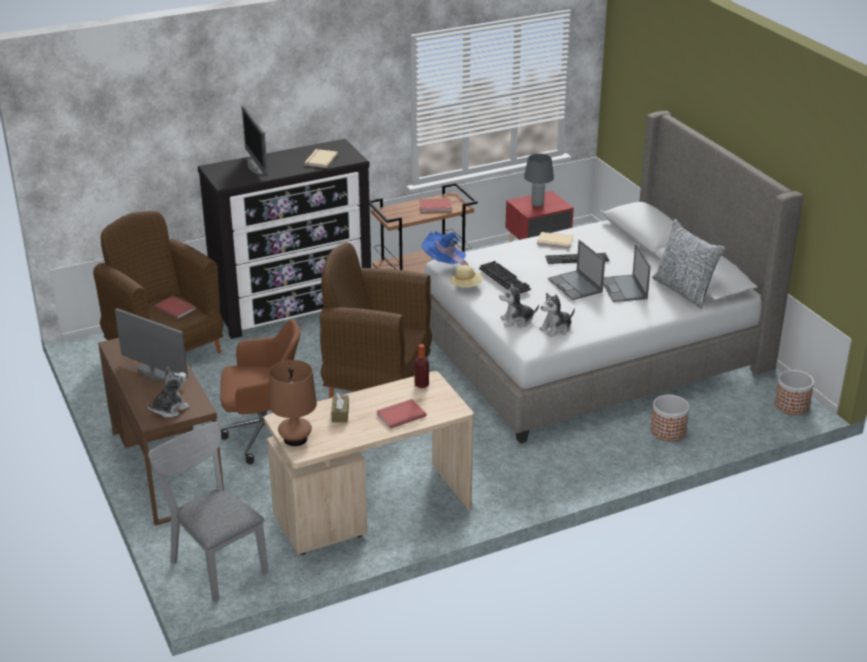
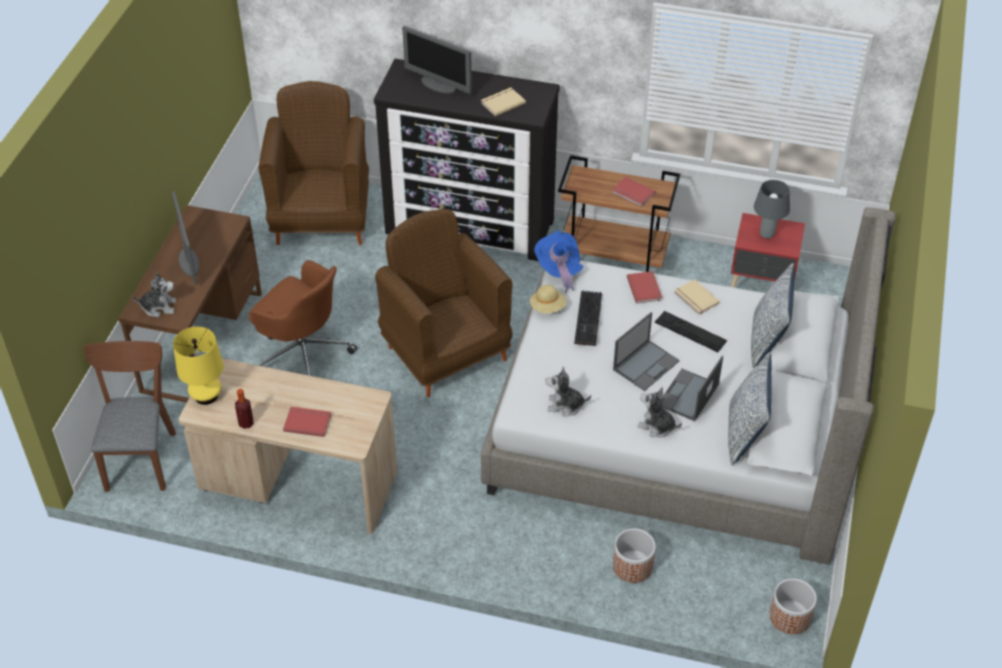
camera: 40 degrees right, 15 degrees up
(176, 308) = (328, 187): red book -> red book (645, 288)
(215, 562) = (141, 455): grey chair -> brown chair
(257, 167) = (438, 85): monitor -> monitor turned 75 degrees counterclockwise
(295, 439) = (206, 396): brown table lamp -> yellow table lamp
(340, 414) = (266, 391): brown tissue box -> none
(421, 384) = (361, 400): bottle -> bottle (246, 423)
(517, 321) = (542, 375): plush toy -> plush toy (657, 426)
(575, 286) = (646, 365): laptop -> laptop turned 150 degrees counterclockwise
(627, 243) = (767, 340): none -> pillow

